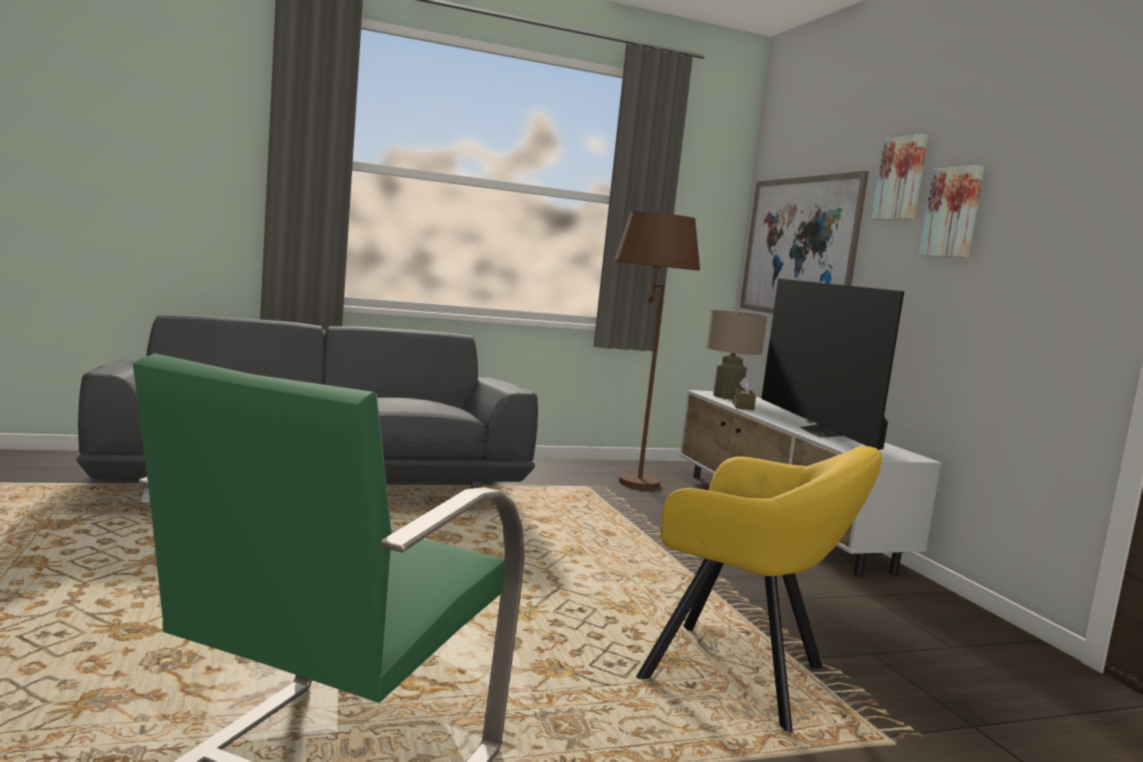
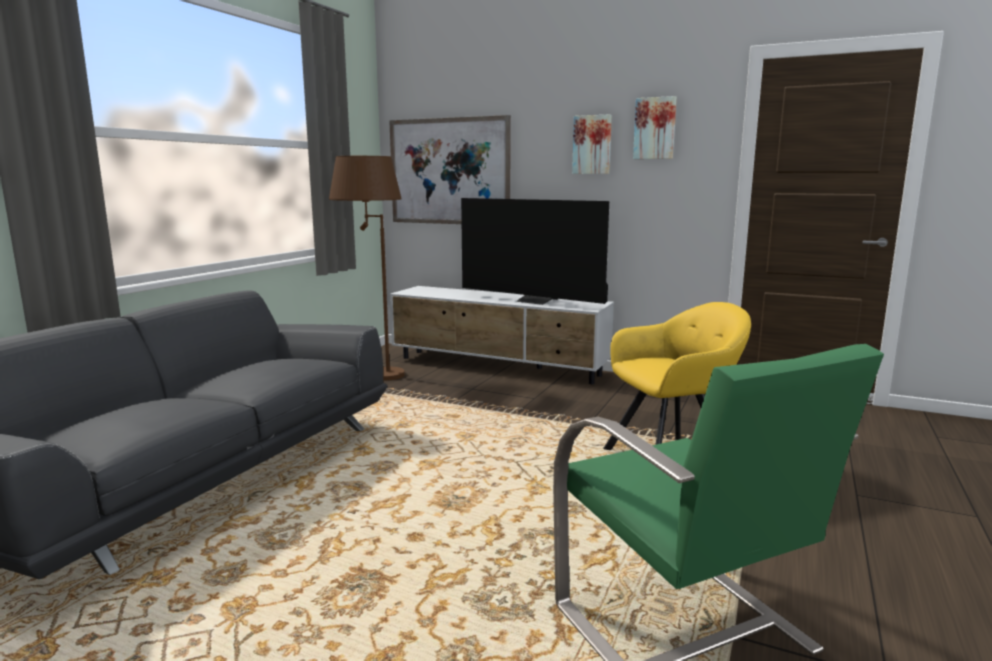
camera: 45 degrees left, 5 degrees up
(727, 396) = (422, 291): beige table lamp -> none
(742, 406) = (452, 296): brown tissue box -> none
(902, 179) = (543, 121): picture -> picture (655, 128)

